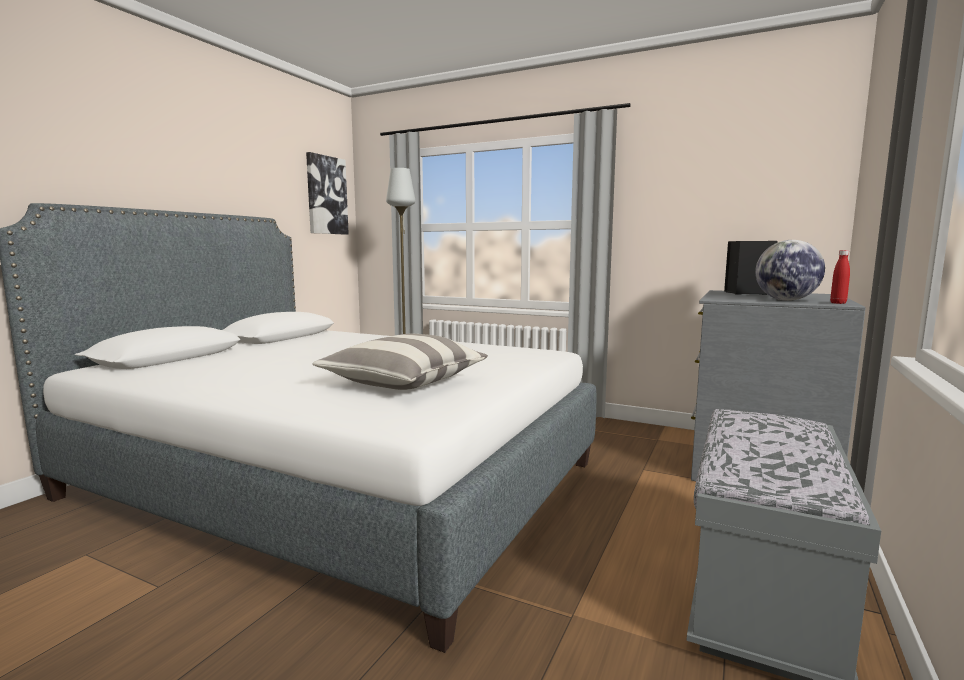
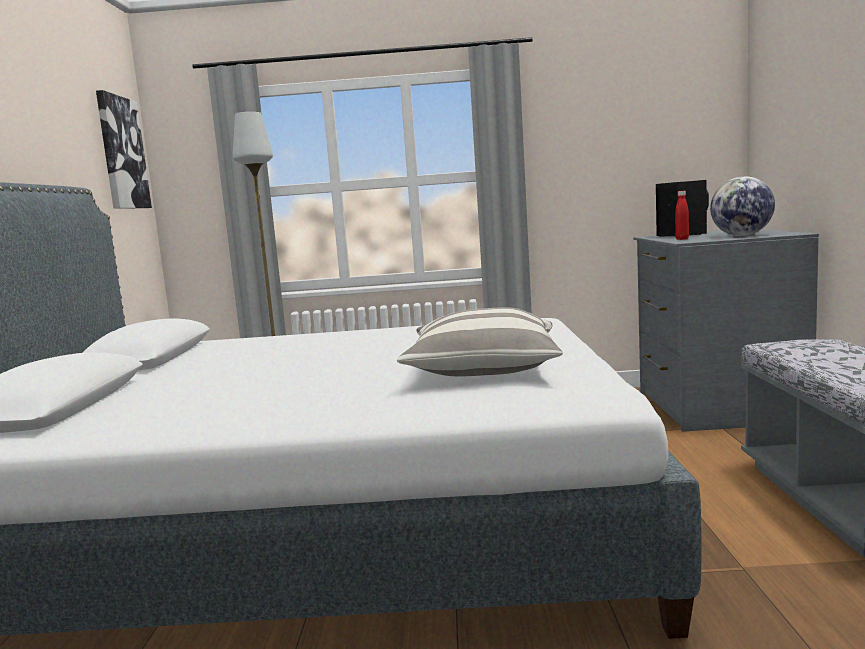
camera: 25 degrees left, 0 degrees up
(838, 303) = (789, 233): red bottle -> red bottle (682, 239)

